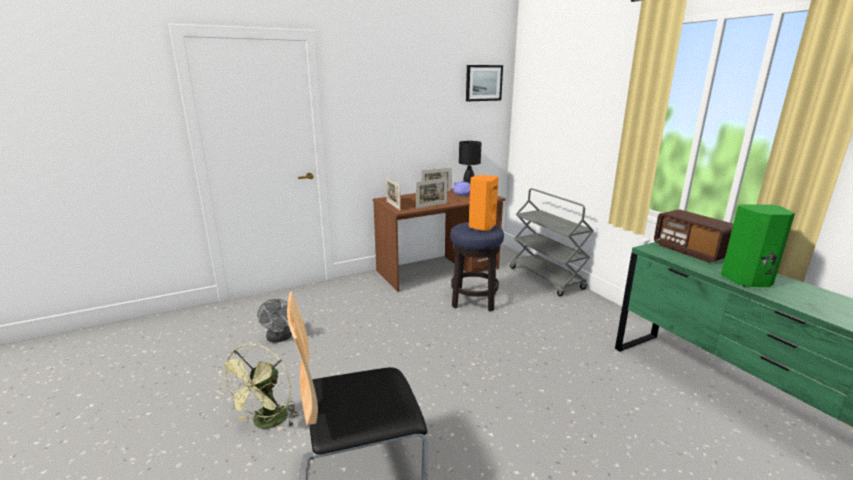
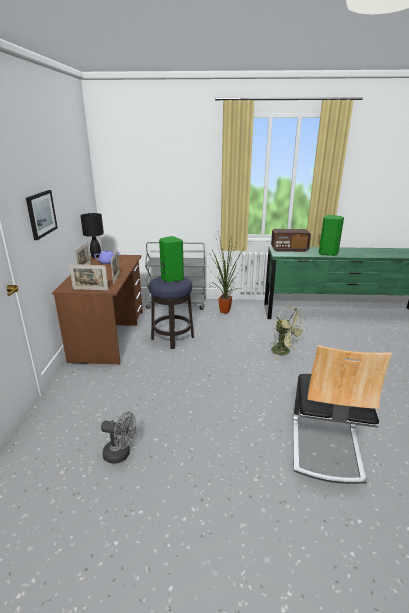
camera: 60 degrees left, 5 degrees up
(266, 423) = (245, 486): green fan -> green fan (284, 352)
(481, 227) = (171, 279): orange speaker -> green speaker
(483, 83) = (80, 158): picture -> picture (41, 214)
(579, 310) = (223, 311): none -> potted plant

